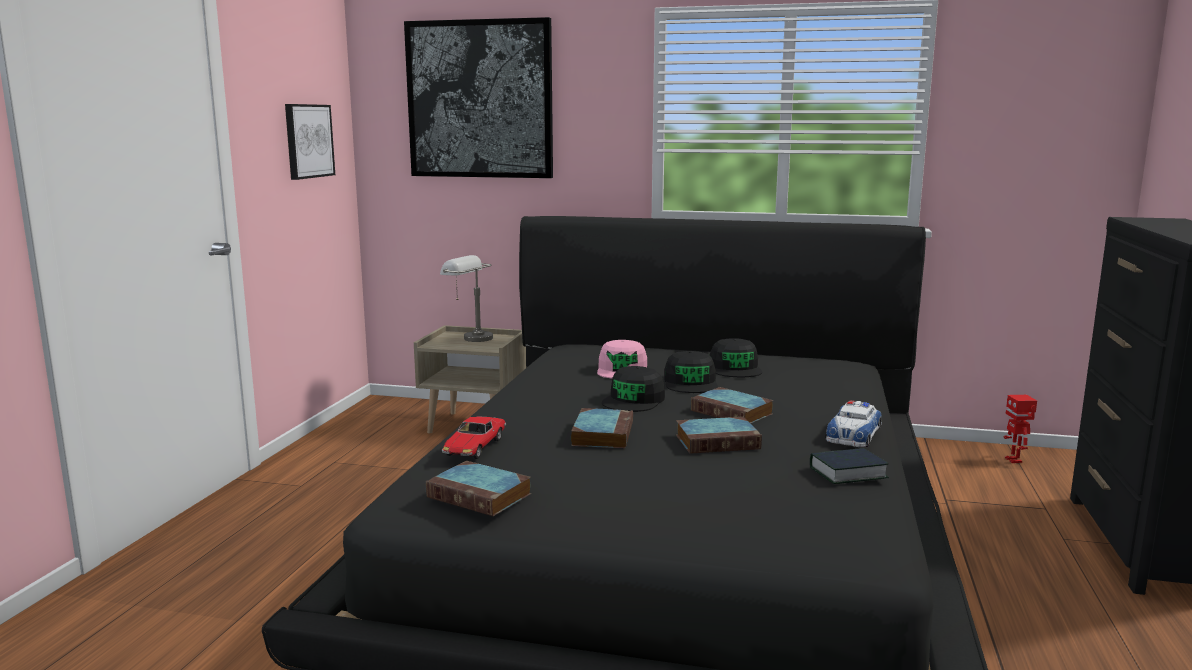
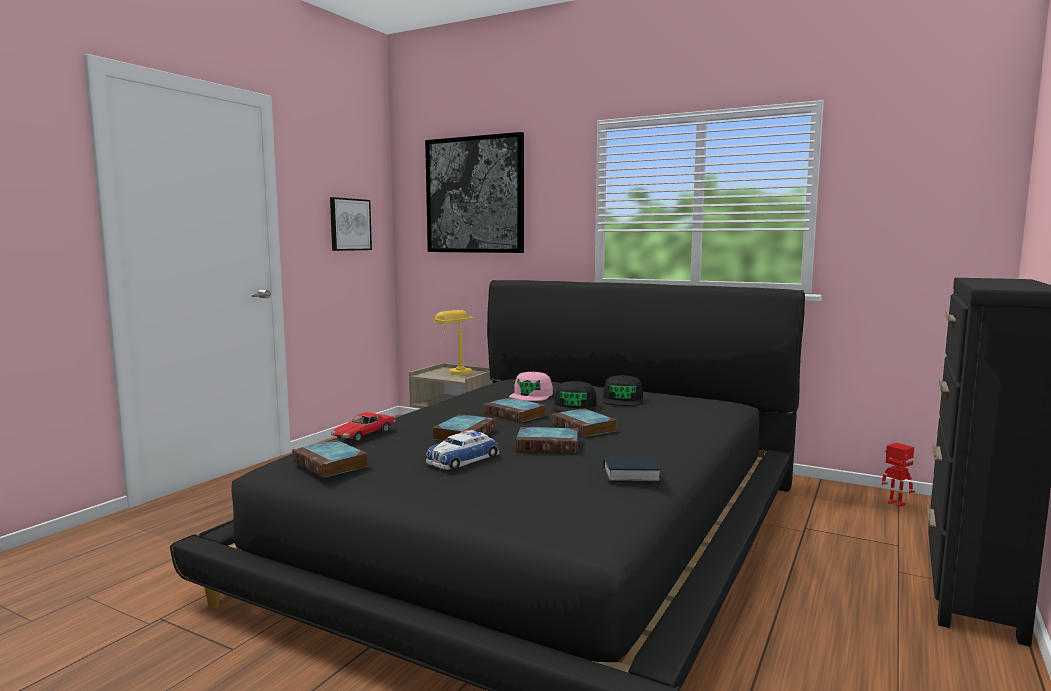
camera: 15 degrees right, 5 degrees down
(469, 337) = (455, 371): grey table lamp -> yellow table lamp
(634, 400) = (516, 415): black cap -> book
(853, 434) = (669, 450): toy car -> toy car (462, 459)
(1014, 460) = (895, 504): toy robot -> toy robot turned 135 degrees clockwise

